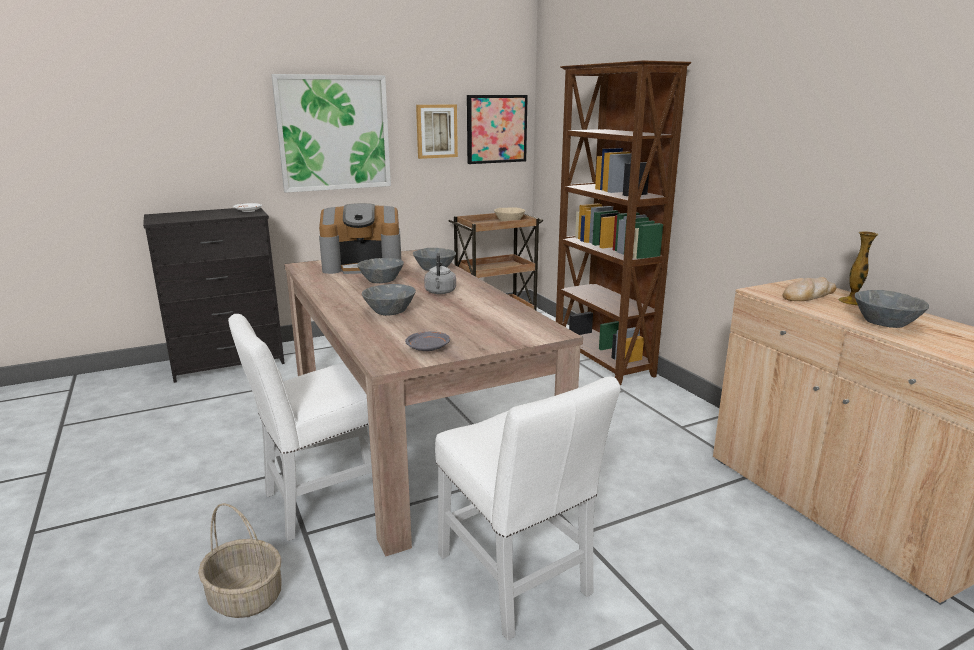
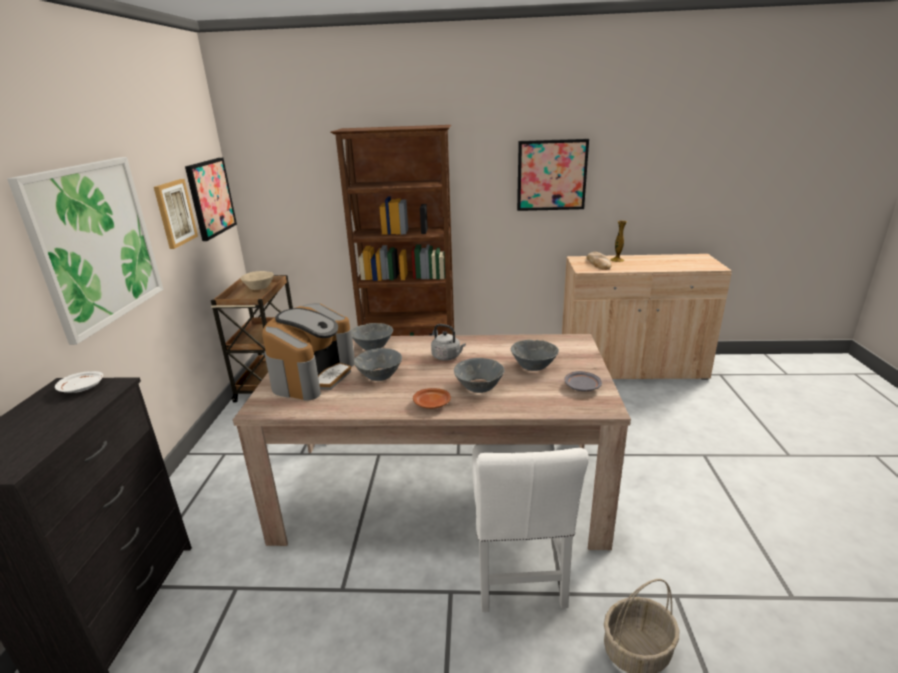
camera: 60 degrees left, 5 degrees up
(343, 303) = (432, 404): none -> brown plate
(516, 580) = (657, 495): white chair -> none
(800, 142) = (551, 175): none -> picture
(885, 323) = (654, 265): grey bowl -> grey bowl (534, 365)

